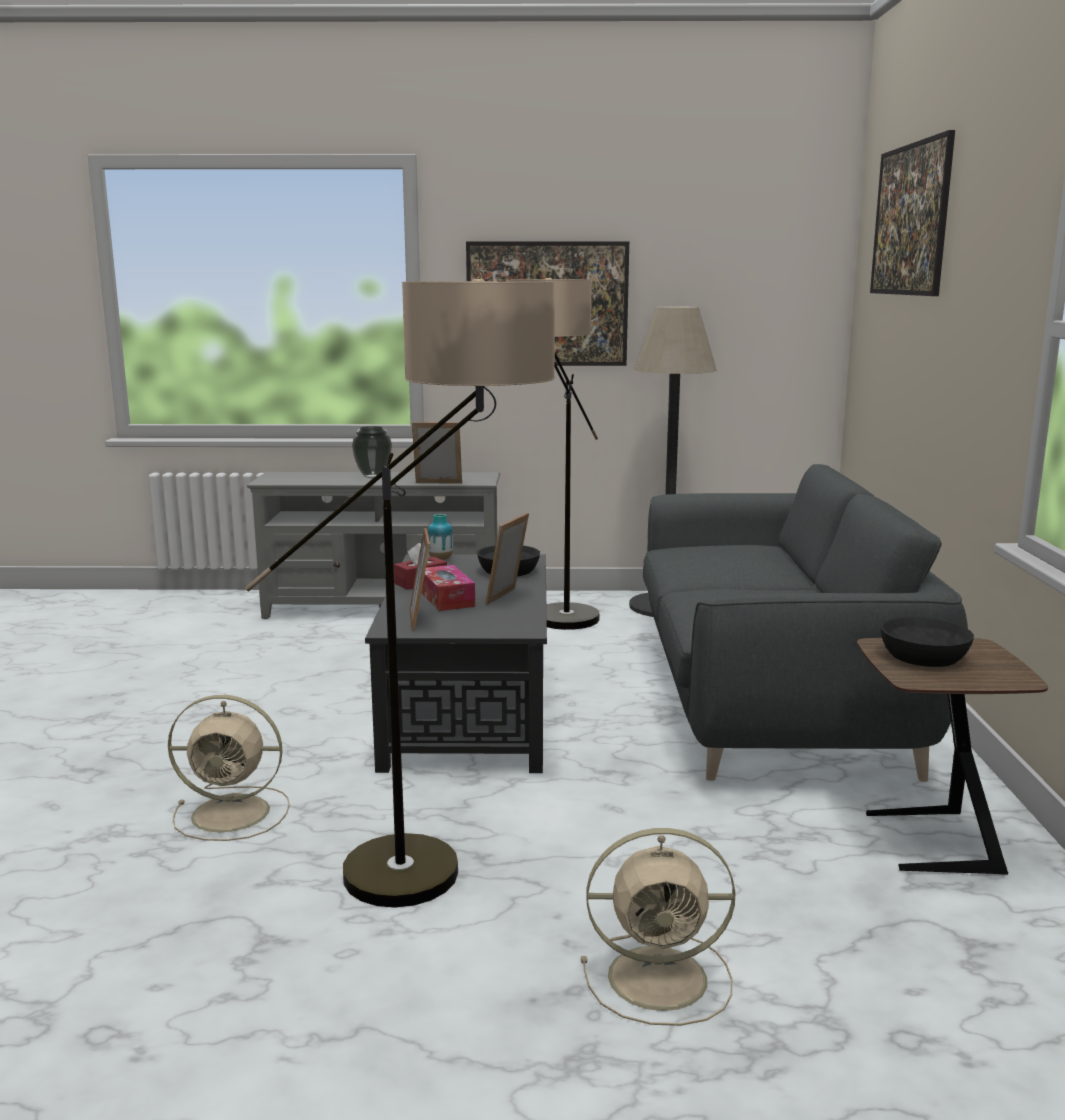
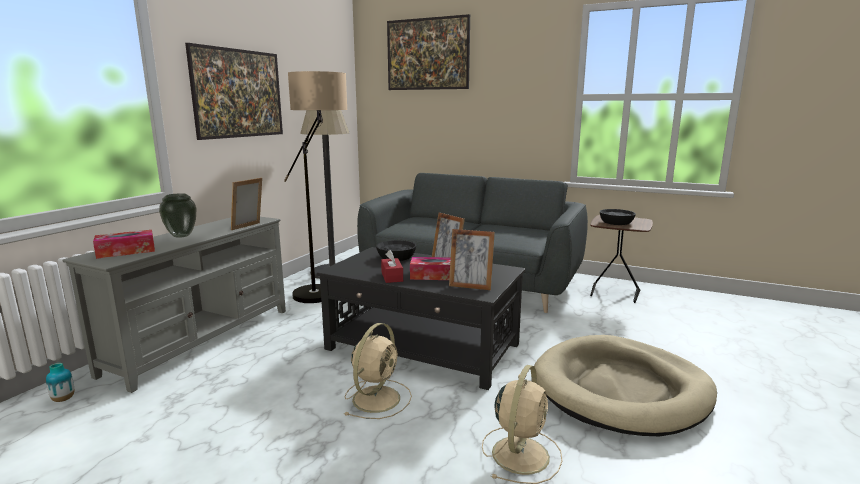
camera: 65 degrees left, 0 degrees up
(301, 477) = (126, 251): none -> tissue box
(440, 559) = (346, 266): vase -> vase (63, 399)
(448, 873) = (621, 389): floor lamp -> beige dog bed
(662, 978) = (713, 360): beige fan -> beige fan (377, 398)

